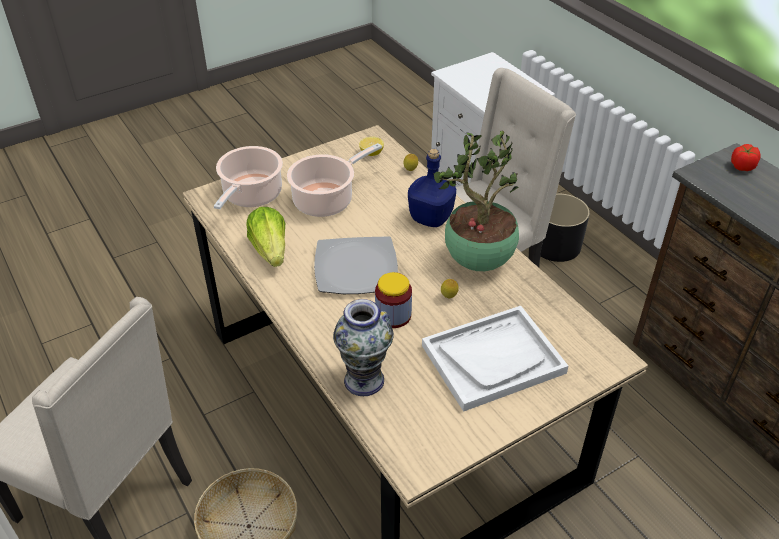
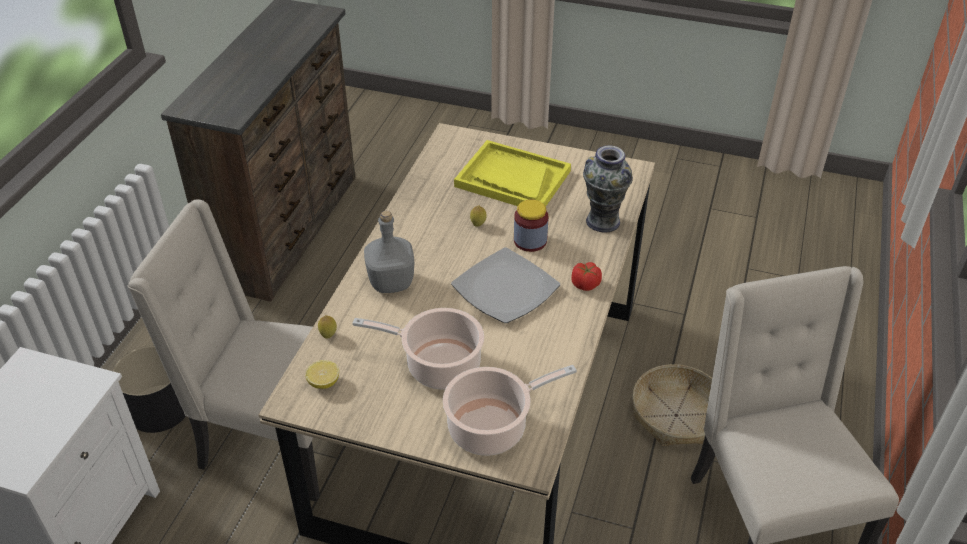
camera: 130 degrees left, 0 degrees up
(270, 250) = (547, 354): lettuce -> none
(430, 218) = (391, 283): blue bottle -> grey bottle
(477, 262) = (421, 230): potted plant -> none
(493, 359) = (512, 179): white tray -> yellow tray
(742, 166) = (201, 102): tomato -> tomato (585, 284)

